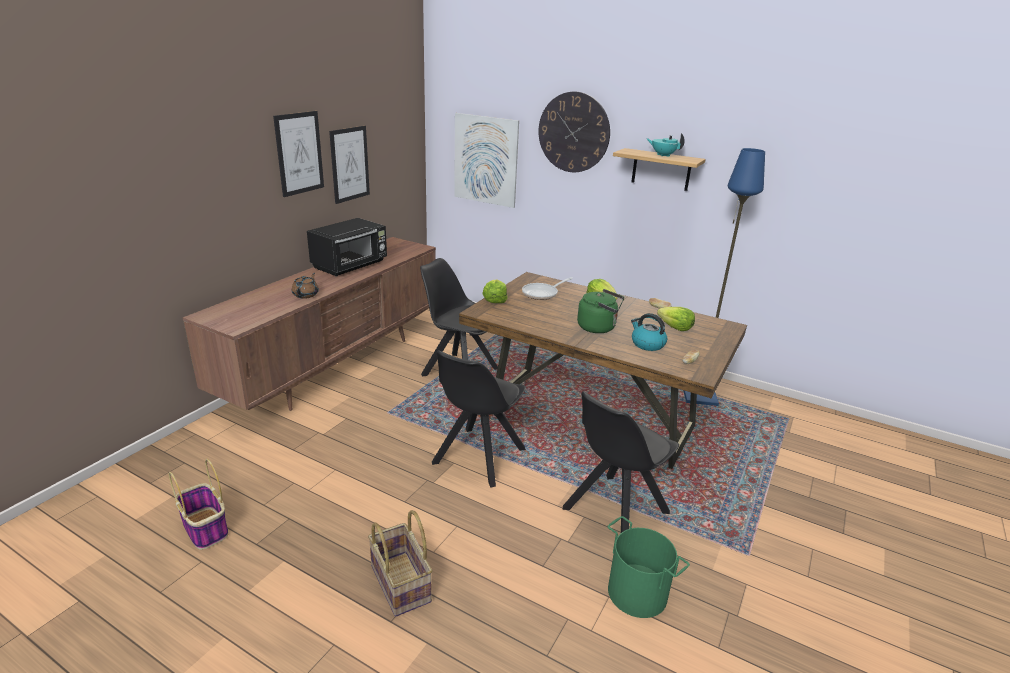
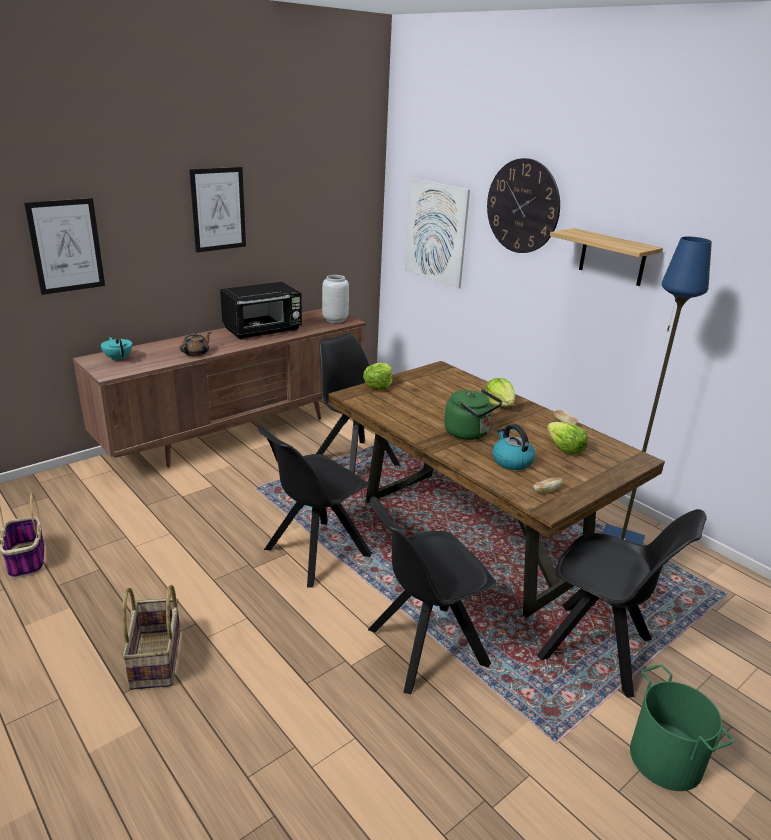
camera: 20 degrees right, 0 degrees up
(350, 164) = (280, 225): picture -> picture (66, 246)
(406, 248) = (334, 319): none -> grey vase
(542, 293) = (437, 386): frying pan -> none
(636, 593) = (389, 744): green bucket -> green bucket (665, 759)
(663, 155) = (610, 239): turquoise teapot -> turquoise teapot (118, 358)
(734, 480) = (599, 650): none -> black chair

